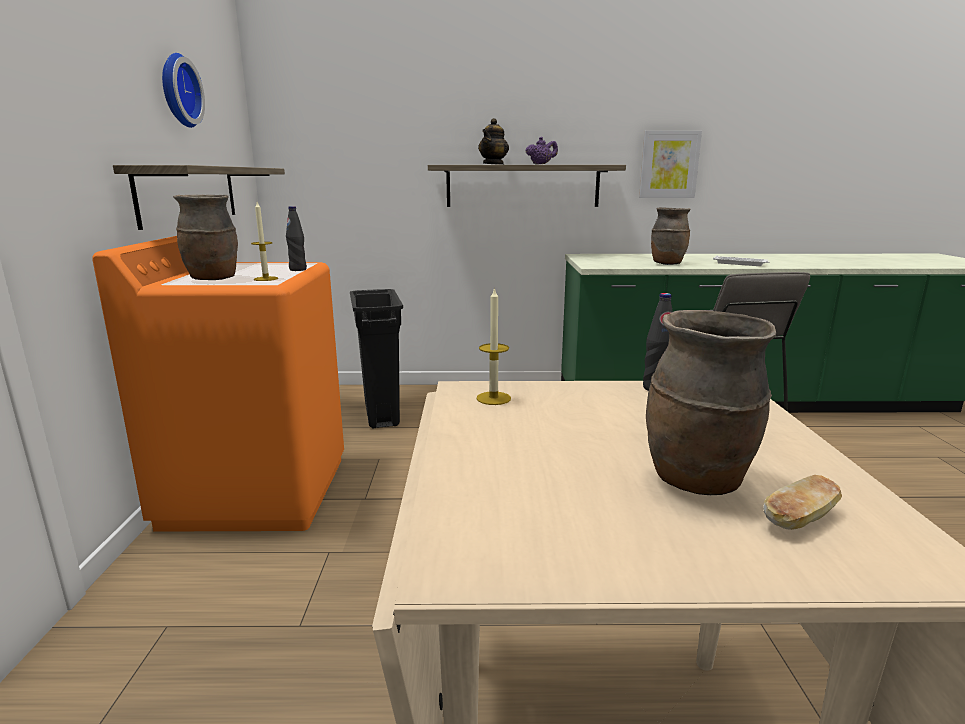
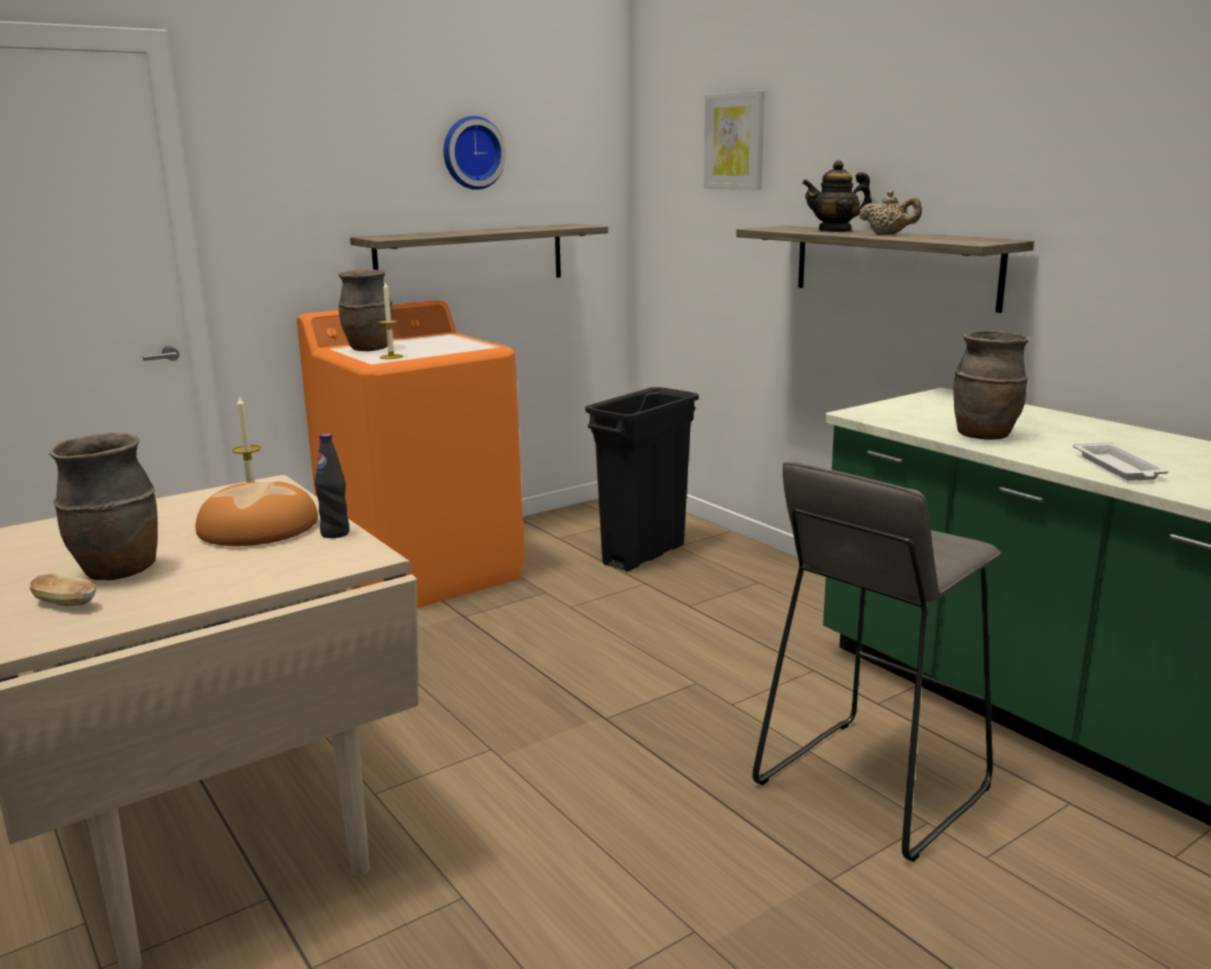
camera: 55 degrees right, 0 degrees up
(298, 269) = (450, 352): black bottle -> none
(541, 164) = (888, 235): purple teapot -> beige teapot
(605, 408) = (259, 527): none -> bread
(669, 165) = (1134, 245): picture -> picture (735, 141)

